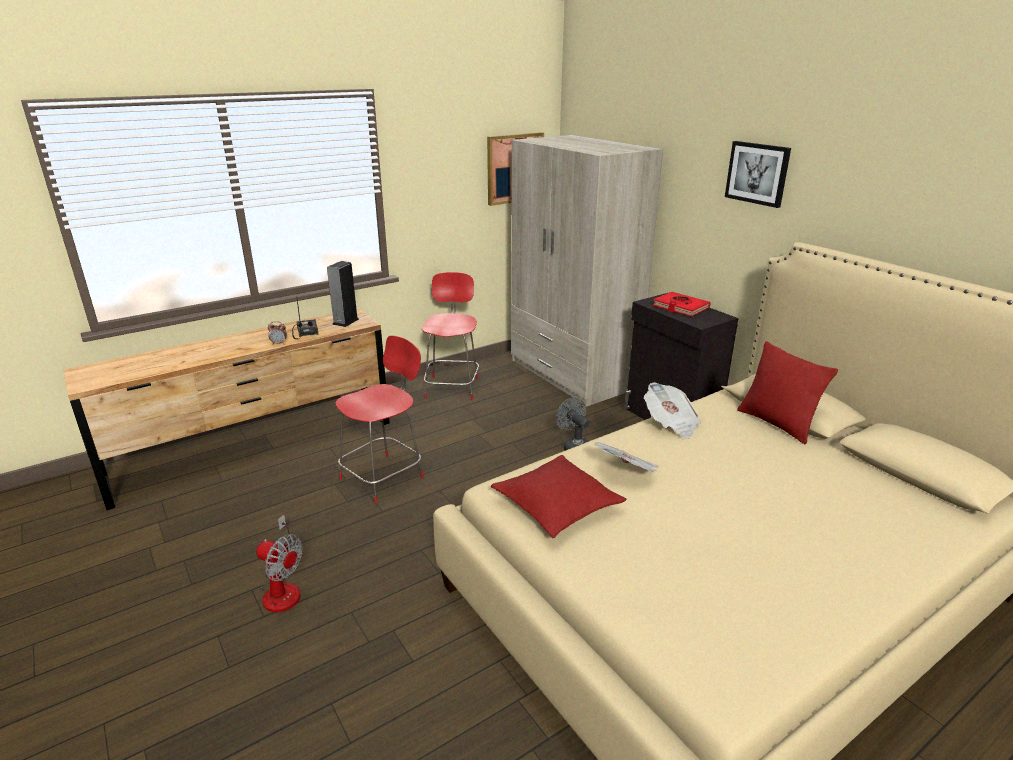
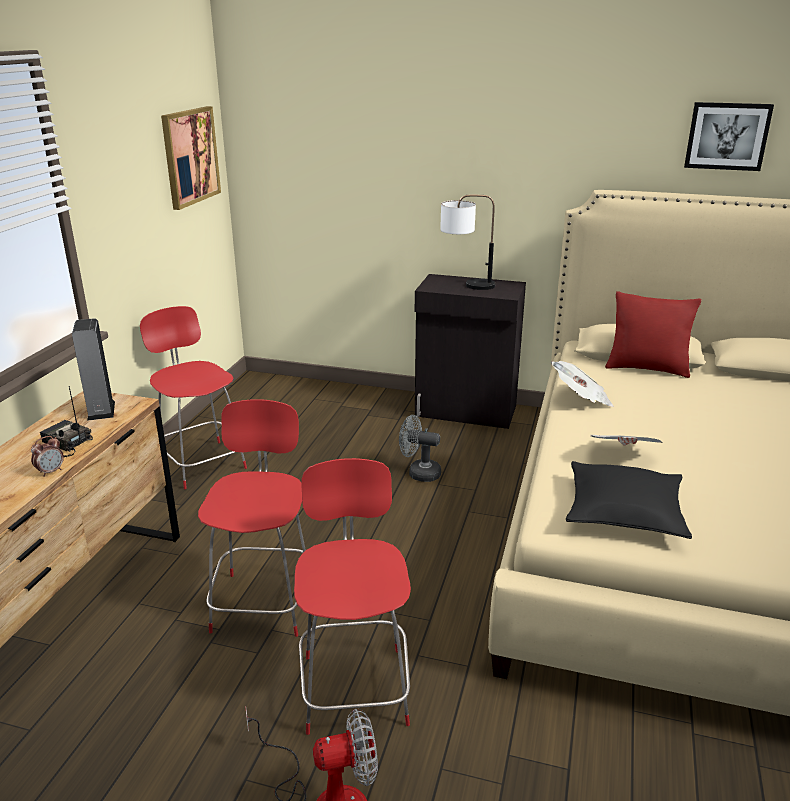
camera: 40 degrees left, 0 degrees up
(368, 545) = (355, 685): none -> red chair
(557, 505) = (624, 511): red pillow -> black pillow
(571, 374) = (317, 400): beige wardrobe -> none
(680, 307) = (465, 285): red book -> table lamp
(757, 173) = (529, 126): picture -> picture (727, 136)

